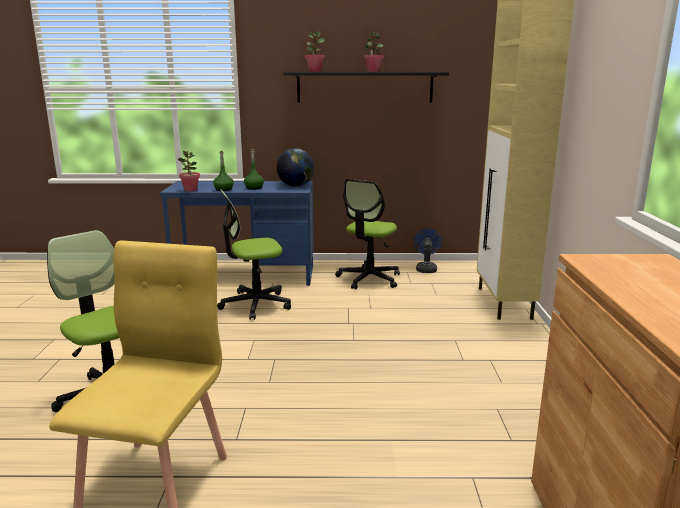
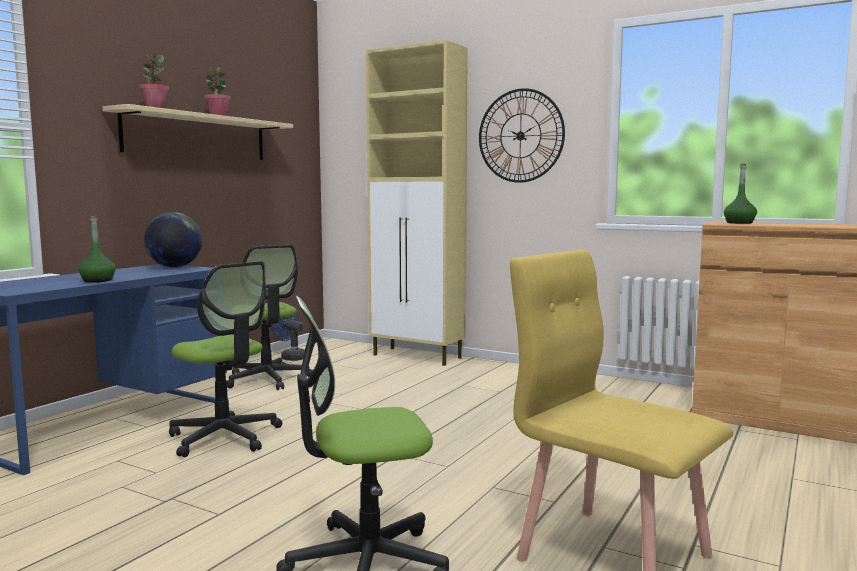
camera: 60 degrees left, 10 degrees down
(190, 190) = (47, 287): potted plant -> none
(254, 188) = (132, 274): green bottle -> green bottle (739, 223)
(255, 304) = (225, 437): office chair -> office chair turned 60 degrees counterclockwise
(364, 87) = (197, 136): black shelf -> beige shelf
(597, 92) = (520, 136): none -> wall clock

